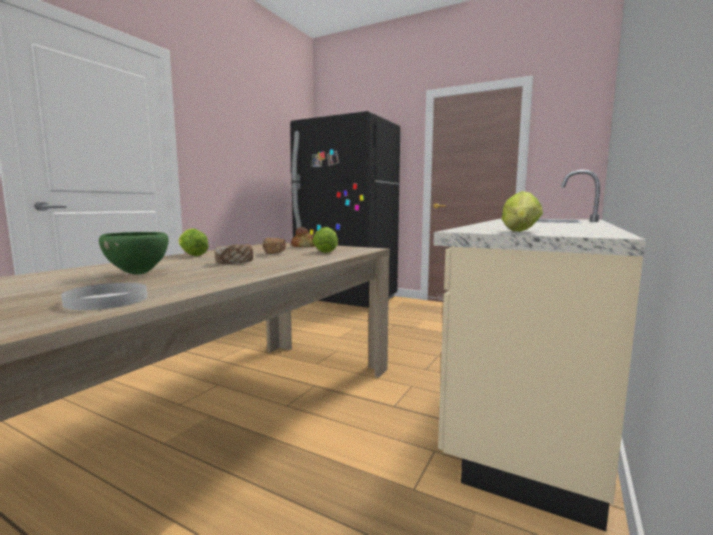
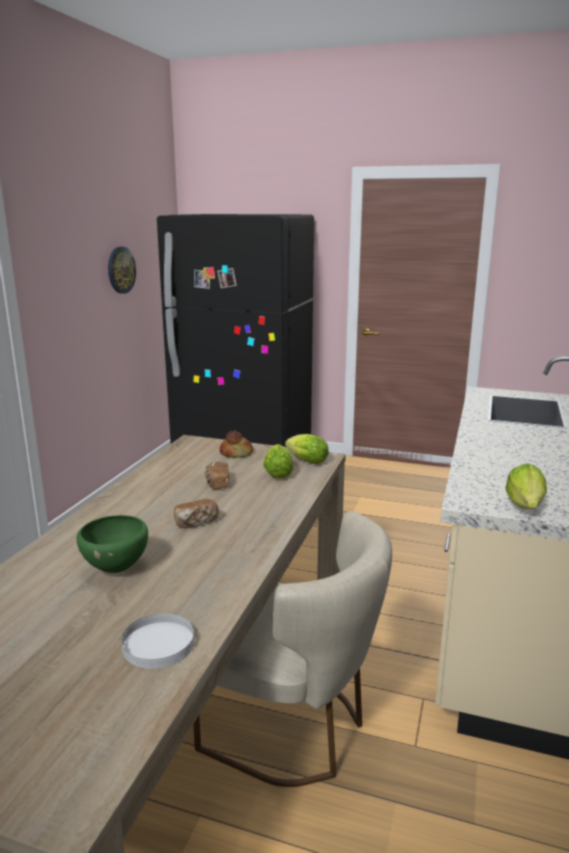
camera: 10 degrees left, 10 degrees up
(191, 255) = (120, 499): lettuce -> lettuce (305, 461)
(265, 156) = (121, 270): none -> wall clock
(302, 461) = (295, 729): none -> beige chair

